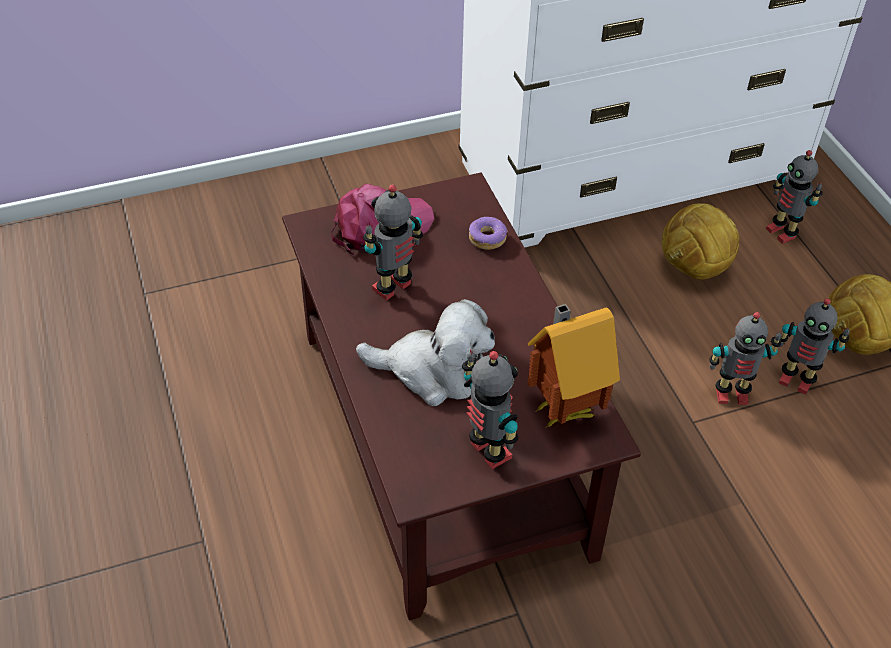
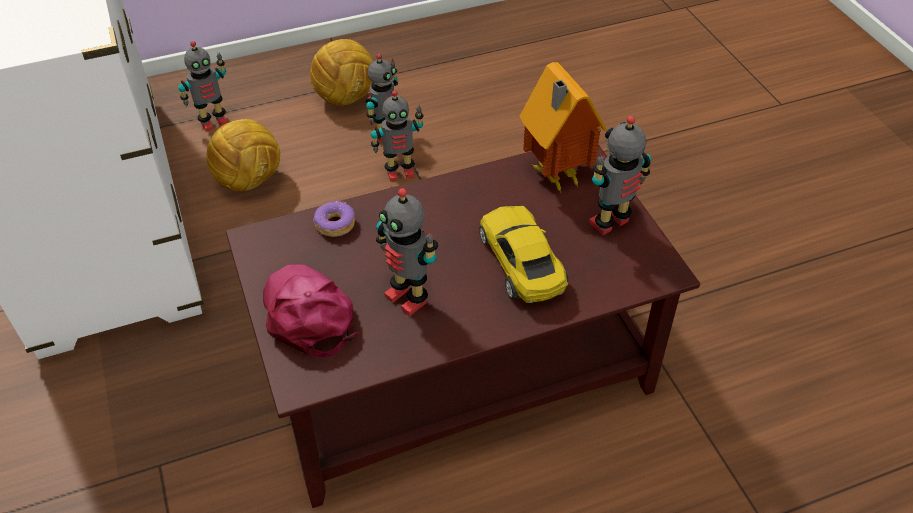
camera: 90 degrees left, 0 degrees up
(433, 371) = (522, 262): plush toy -> yellow toy car
(731, 394) = (400, 172): toy robot -> toy robot turned 75 degrees clockwise

